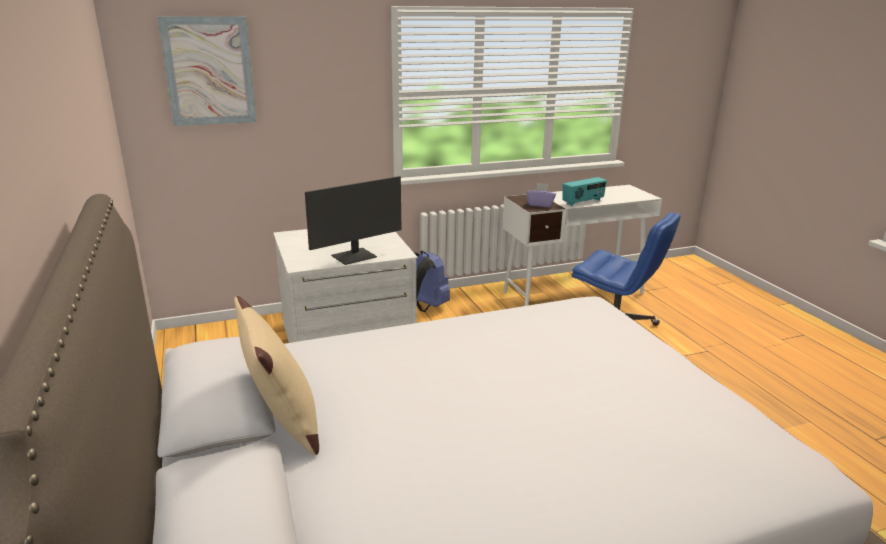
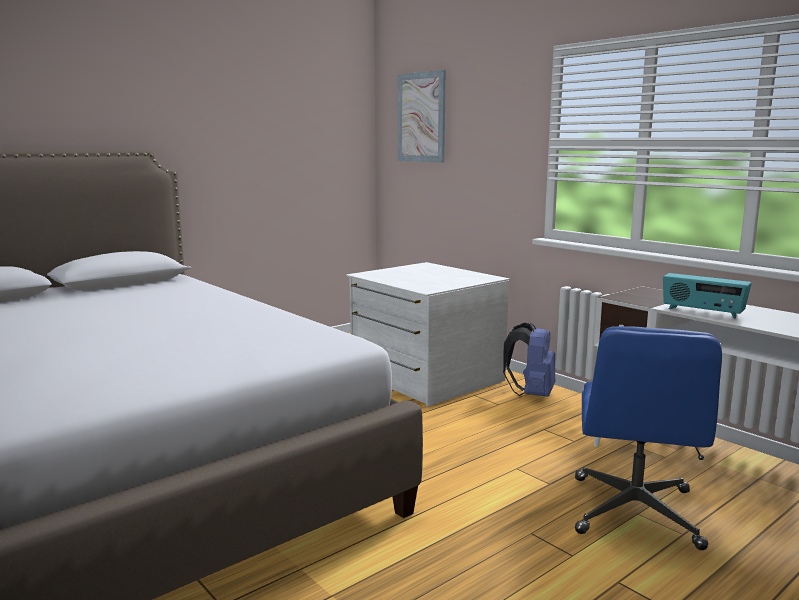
camera: 70 degrees right, 10 degrees down
(283, 426) = (91, 293): beige pillow -> none
(355, 256) = (400, 281): monitor -> none
(540, 204) = (641, 298): purple tissue box -> none

